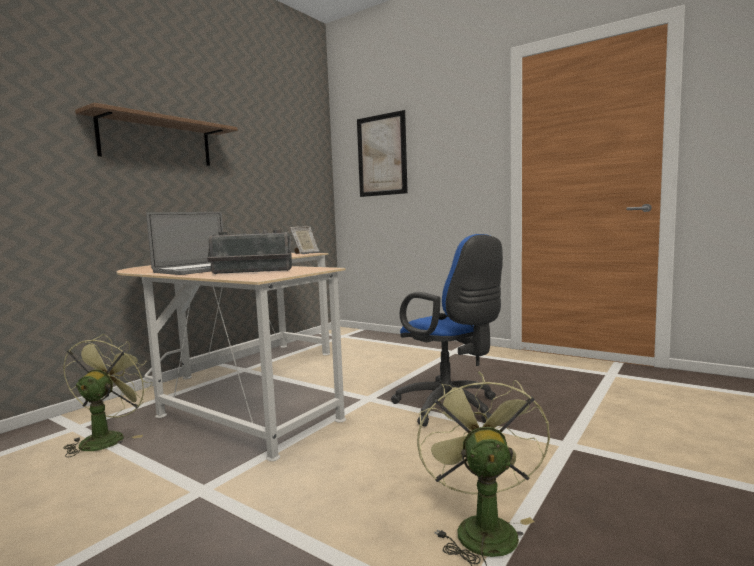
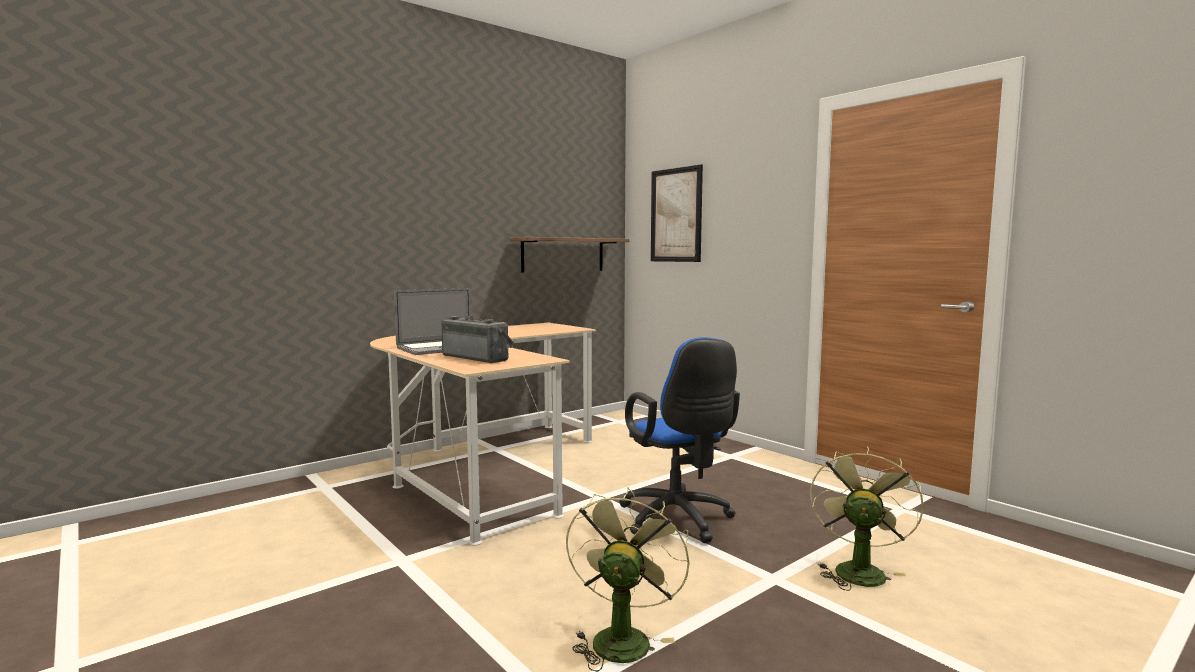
camera: 15 degrees right, 0 degrees up
(107, 438) = (345, 501): green fan -> green fan (858, 570)
(157, 141) = (422, 209): shelf -> shelf (563, 255)
(252, 272) = (478, 357): radio -> radio turned 150 degrees counterclockwise
(305, 253) = (571, 328): picture frame -> none

